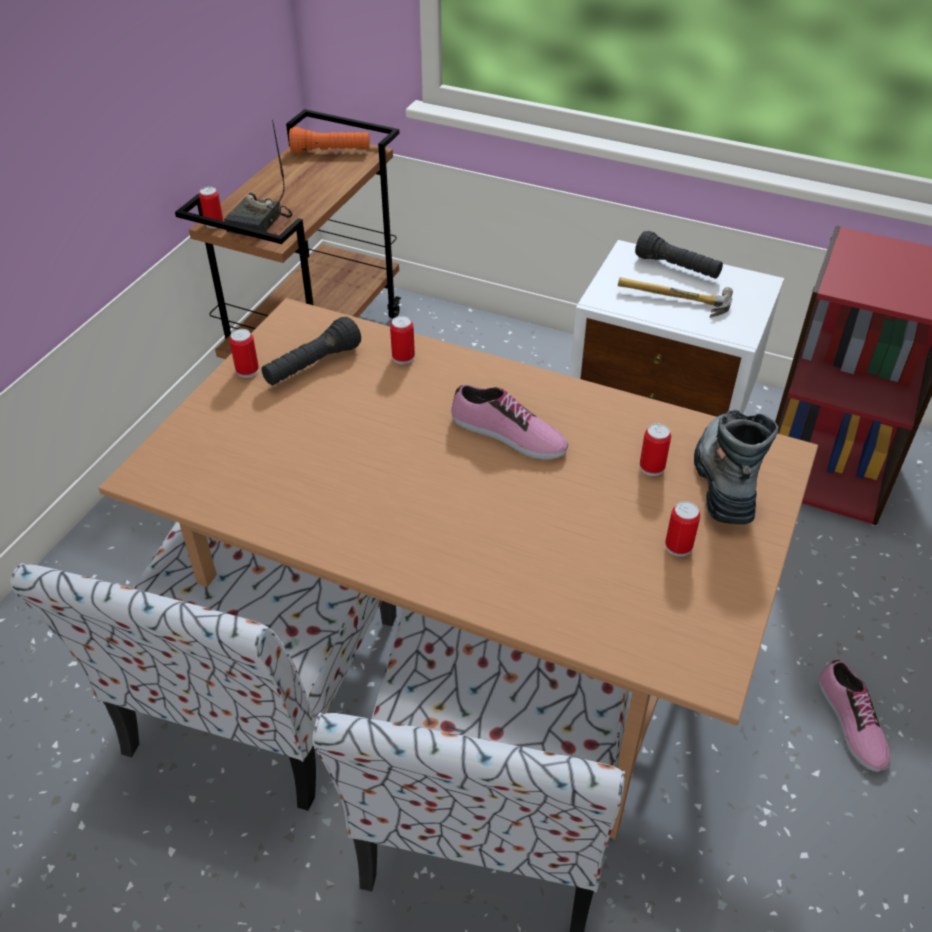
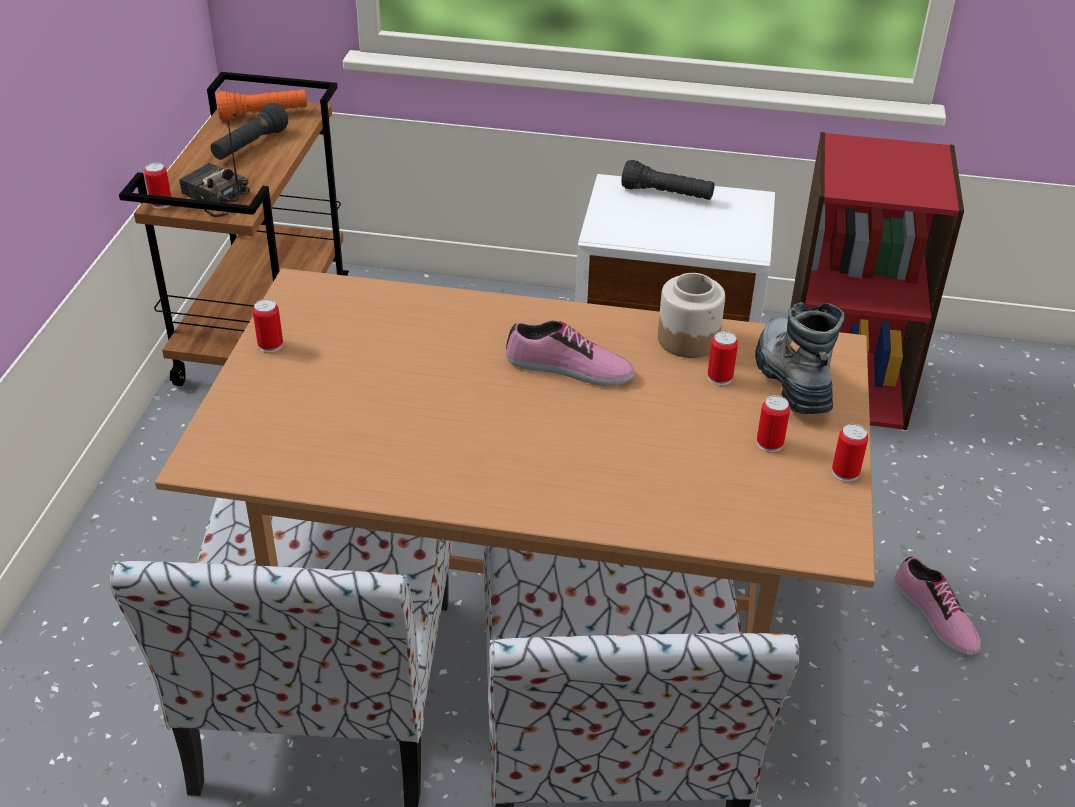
camera: 15 degrees left, 5 degrees down
(260, 223) = (214, 197): radio -> radio turned 120 degrees clockwise
(312, 366) = (339, 331): black flashlight -> black flashlight (250, 146)
(403, 357) = (433, 310): can -> can (845, 473)
(634, 422) = (688, 339): none -> jar
(673, 302) = (674, 227): hammer -> none

